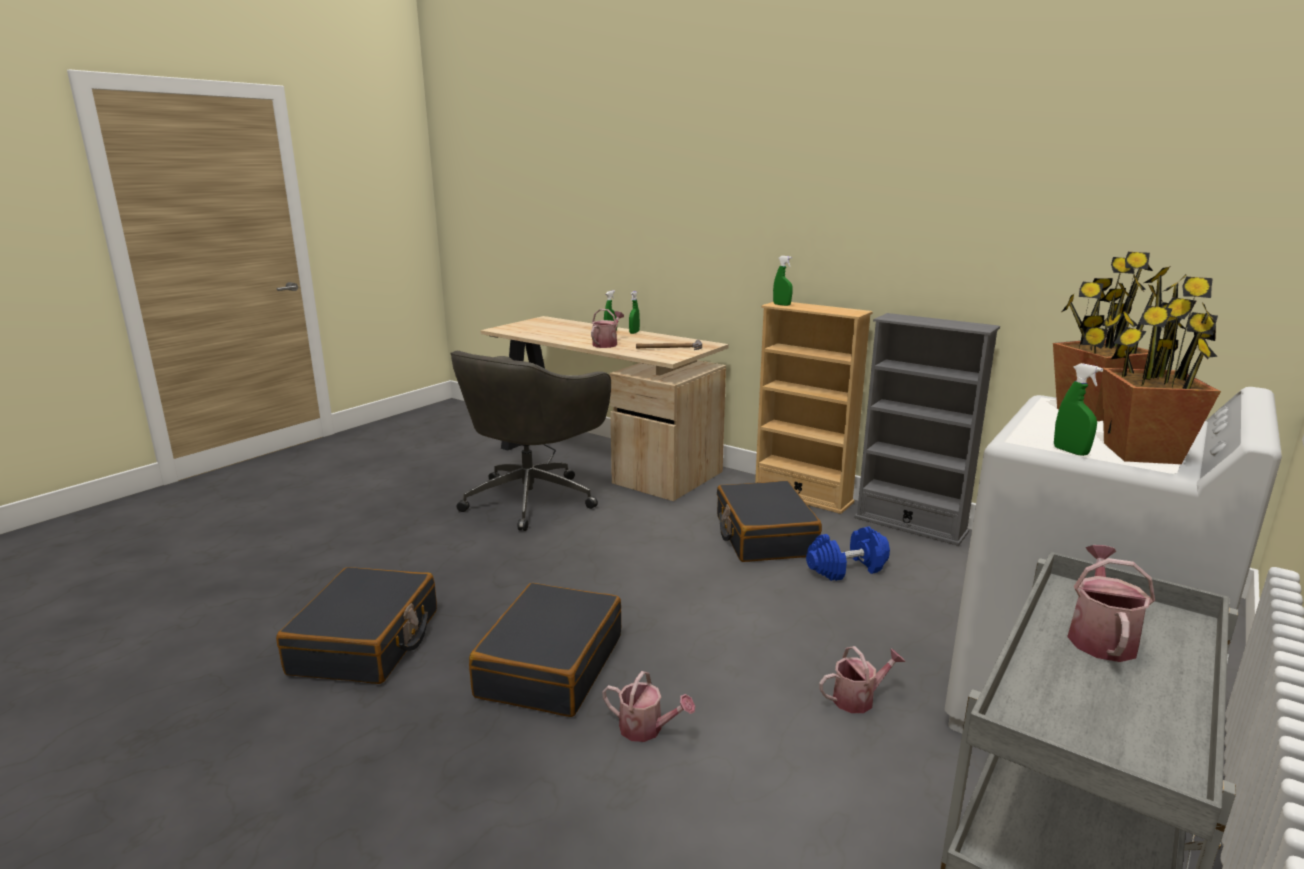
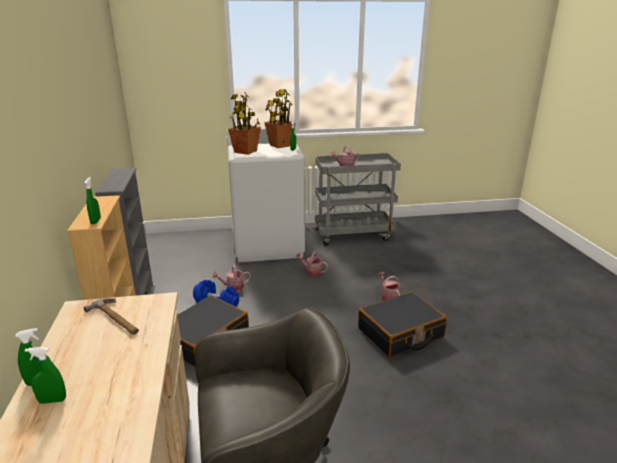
camera: 135 degrees left, 5 degrees up
(366, 642) = (486, 395): black suitcase -> none
(607, 344) = (130, 363): watering can -> watering can (232, 287)

